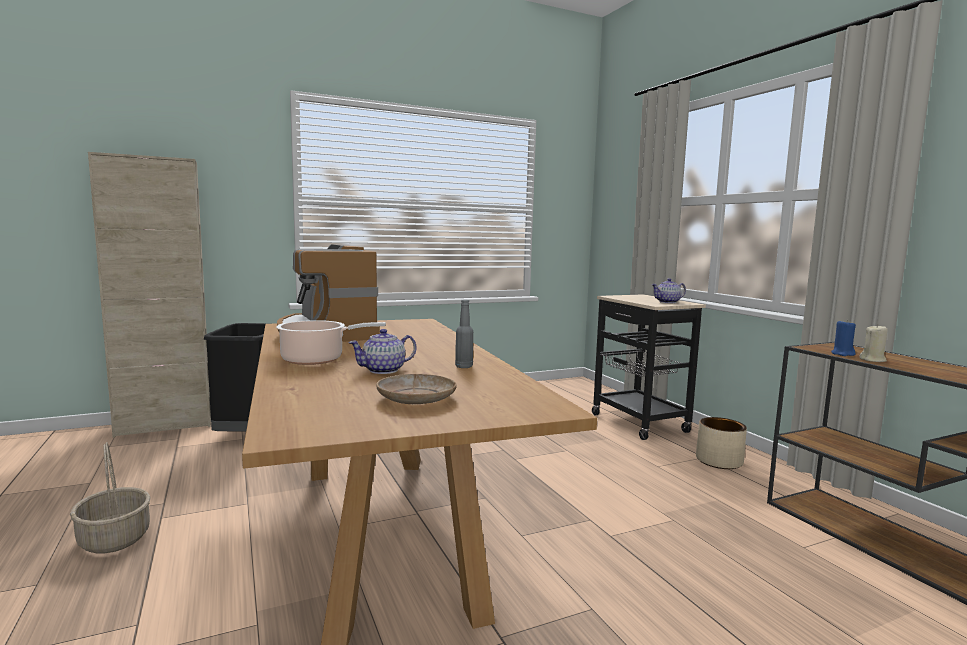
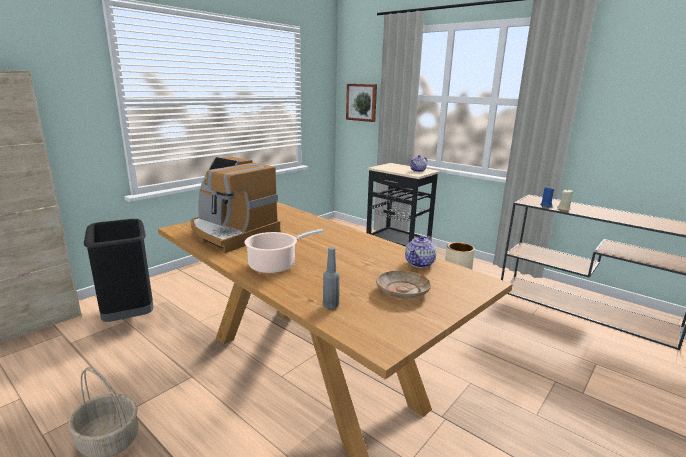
camera: 25 degrees left, 10 degrees up
(384, 370) = (339, 267): teapot -> teapot (420, 263)
(464, 366) = (381, 253): grey bottle -> grey bottle (330, 305)
(619, 214) = (362, 102): none -> picture

